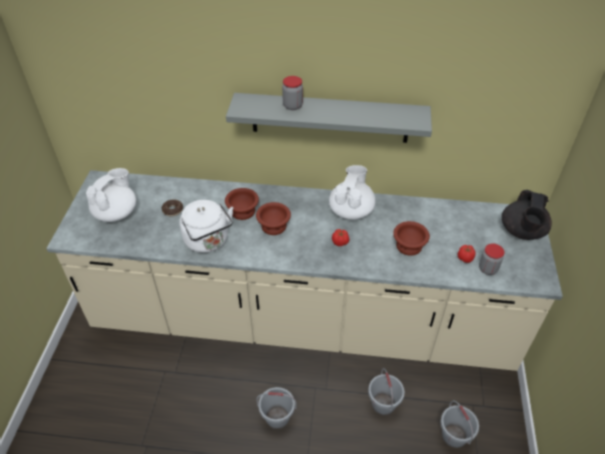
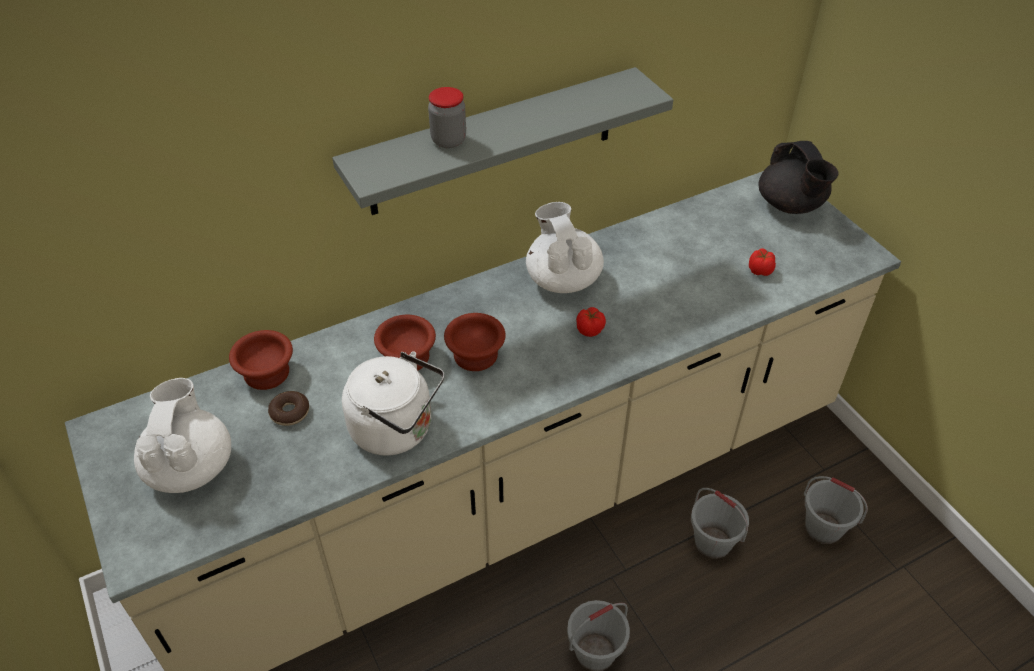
camera: 35 degrees left, 0 degrees up
(408, 246) = (681, 290): brown bowl -> brown bowl (266, 374)
(487, 269) = (797, 270): jar -> none

